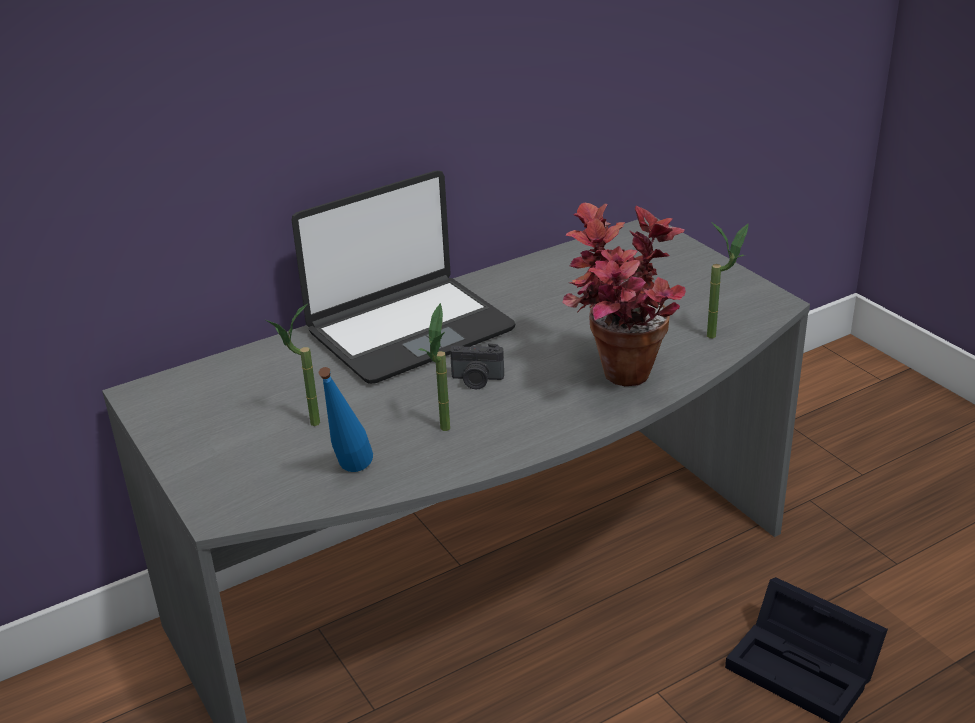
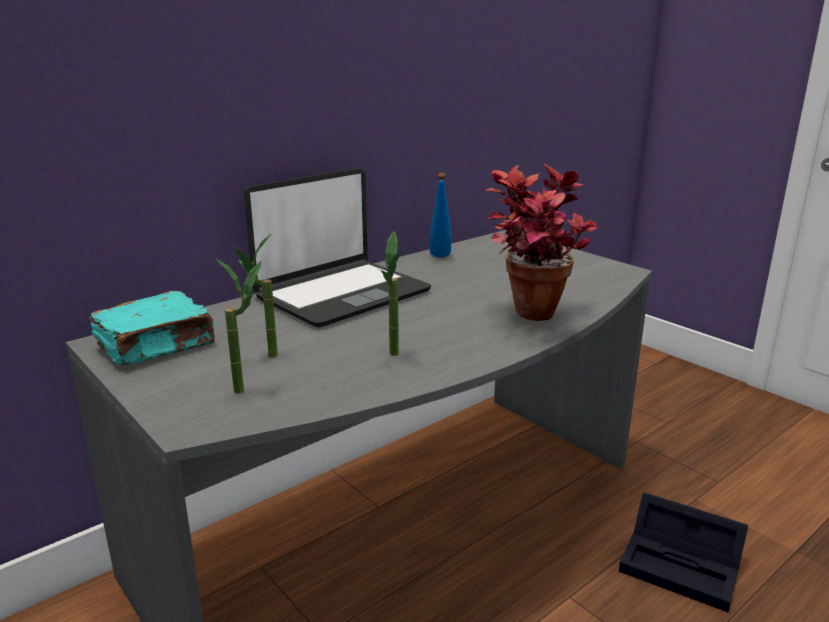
camera: 10 degrees left, 10 degrees down
(196, 402) = (158, 346): none -> turquoise book
(350, 475) = (315, 390): blue bottle -> blue bottle (440, 258)
(477, 380) = (410, 322): camera -> none
(720, 335) = (596, 289): potted plant -> potted plant (250, 390)

